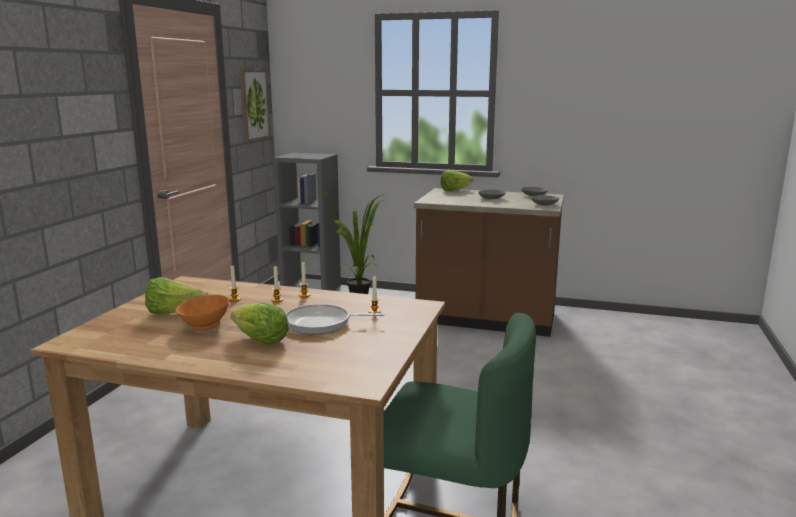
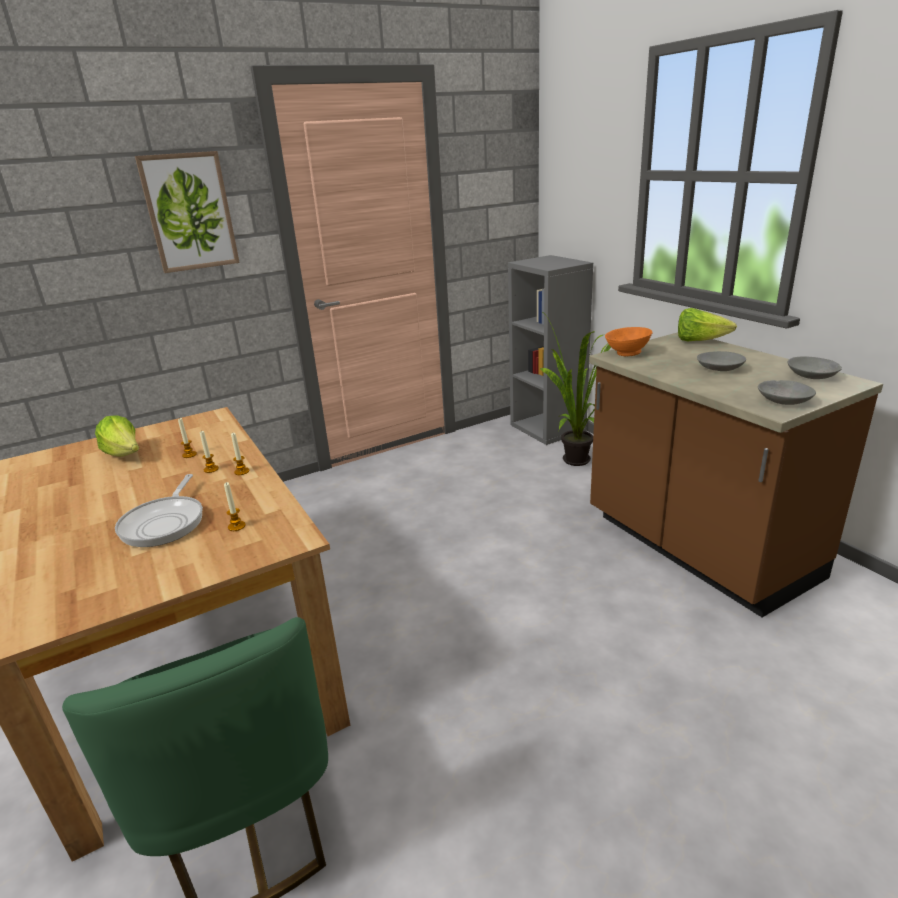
camera: 45 degrees right, 10 degrees up
(204, 326) = (101, 483): orange bowl -> orange bowl (626, 353)
(253, 104) = (497, 193): picture -> picture (189, 212)
(260, 340) = (86, 523): lettuce -> none
(322, 324) = (165, 523): frying pan -> frying pan turned 135 degrees counterclockwise

